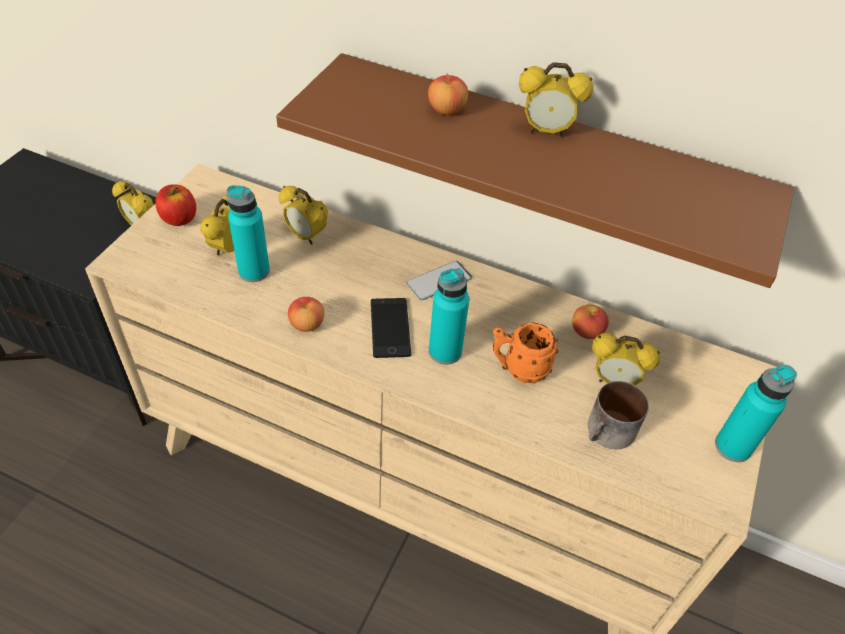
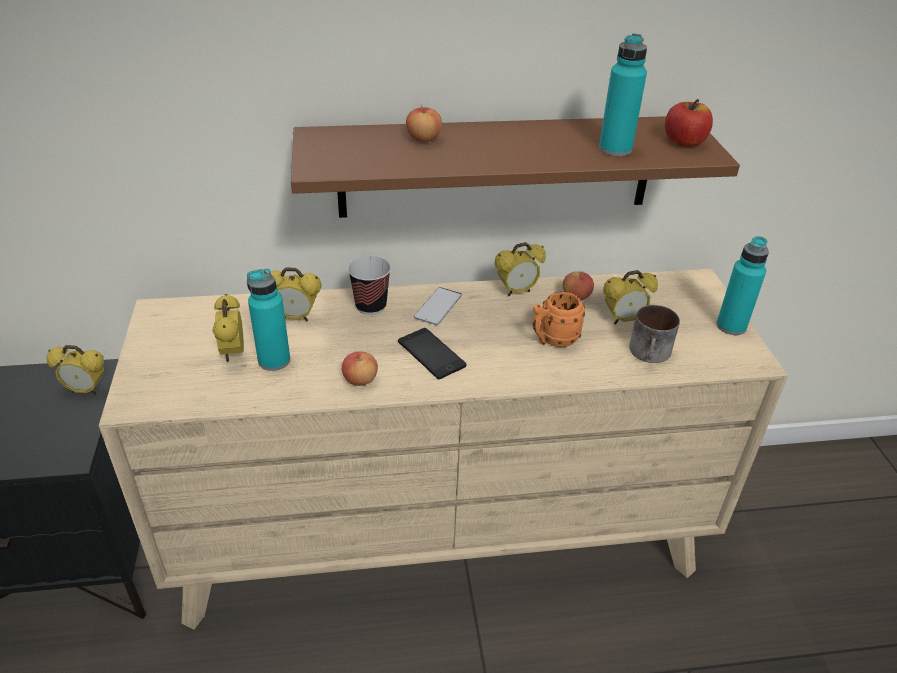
camera: 30 degrees left, 10 degrees down
(179, 218) = (160, 348): apple -> apple (684, 142)
(378, 253) = (371, 306): none -> cup
(445, 351) = (489, 352): turquoise bottle -> turquoise bottle (615, 149)
(546, 131) = (509, 131): alarm clock -> alarm clock (517, 291)

